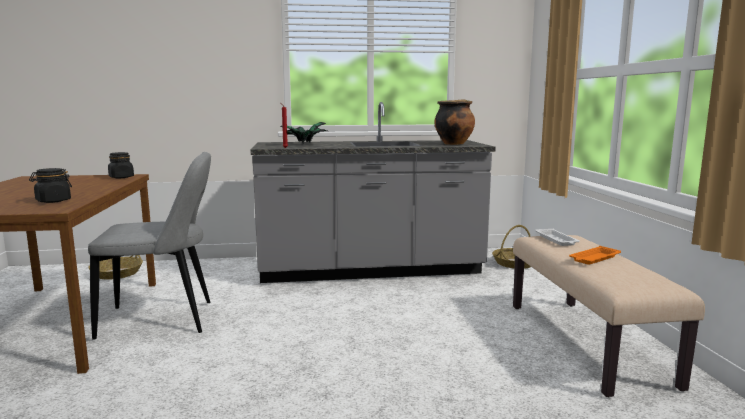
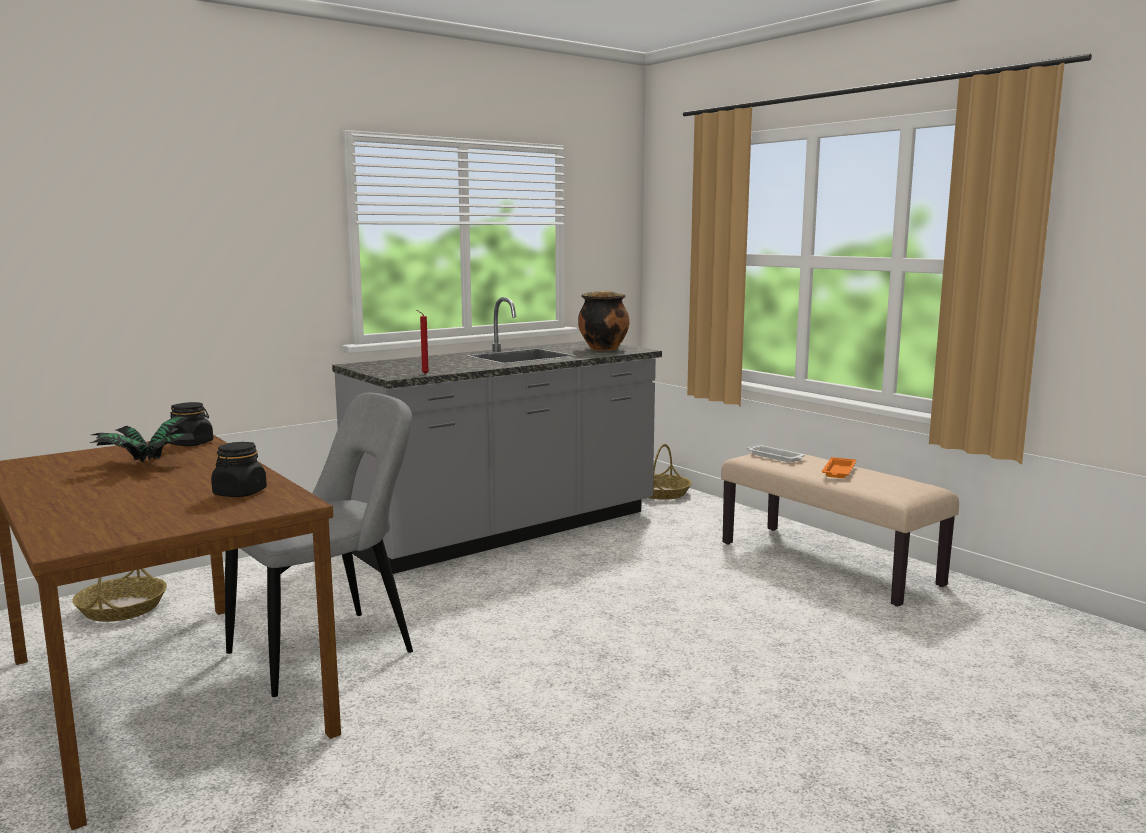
camera: 30 degrees left, 0 degrees up
(304, 144) = (420, 364): potted plant -> potted plant (147, 464)

